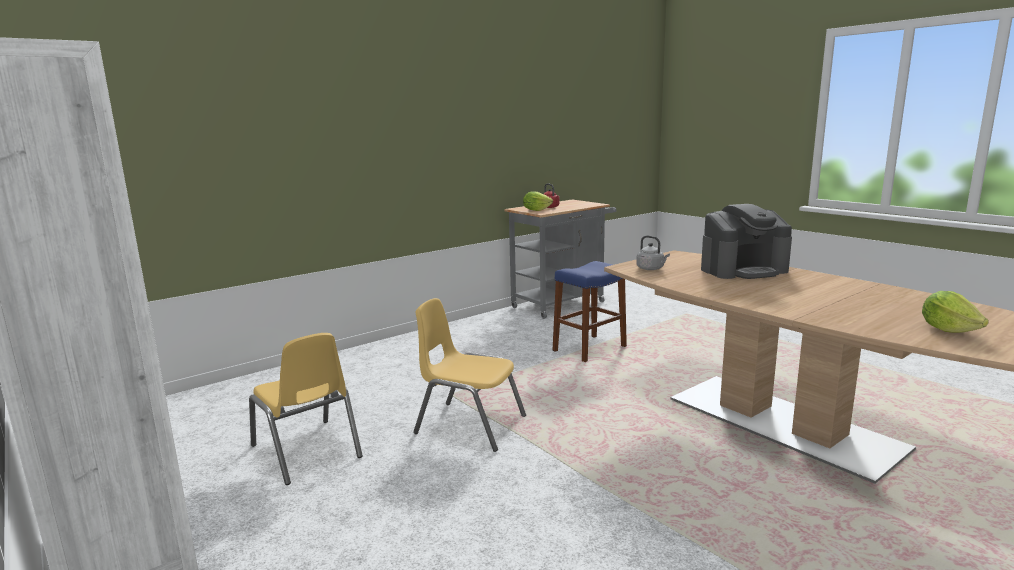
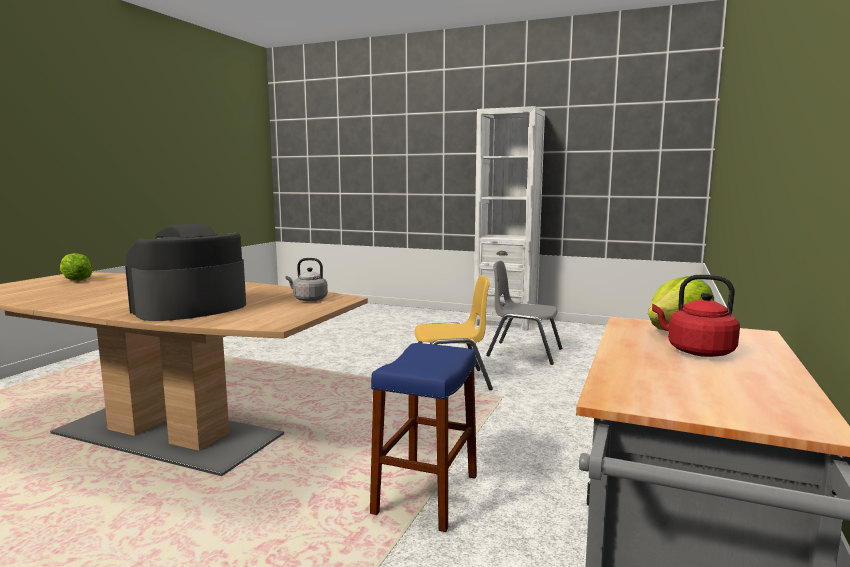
camera: 150 degrees right, 5 degrees down
(306, 451) = (524, 352): yellow chair -> grey chair

